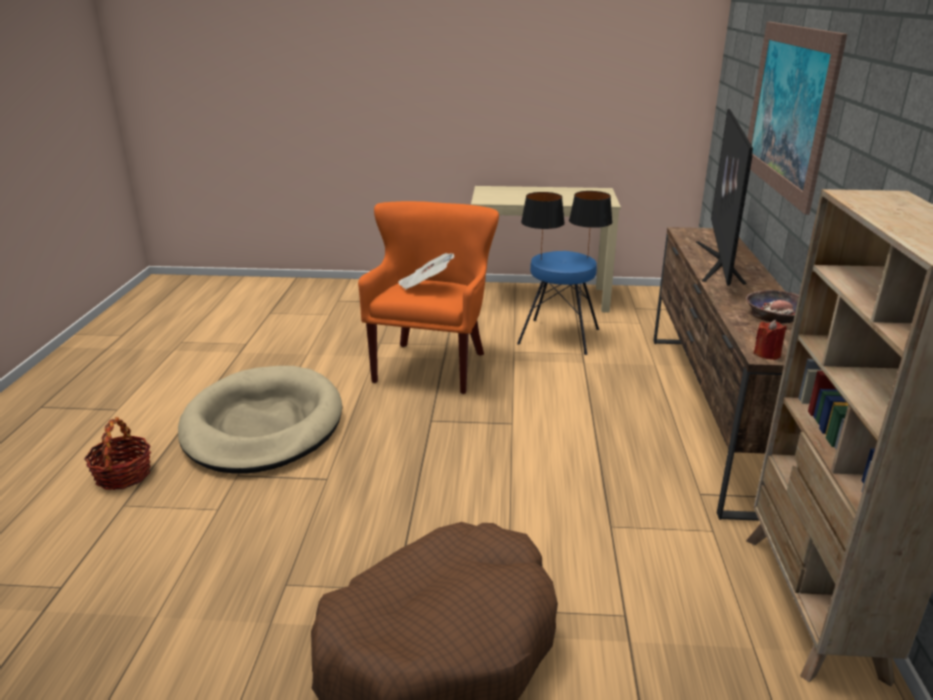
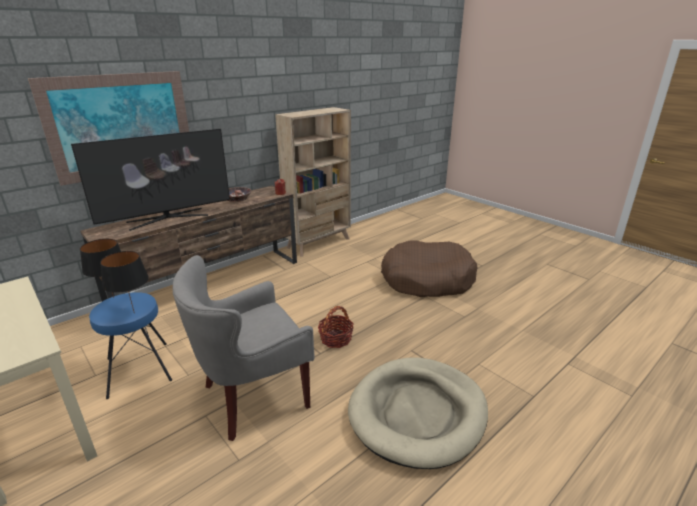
camera: 135 degrees left, 0 degrees up
(123, 475) = (532, 423): basket -> basket (336, 339)
(425, 285) = (254, 327): newspaper -> none
(432, 366) = (252, 397): orange armchair -> grey armchair

